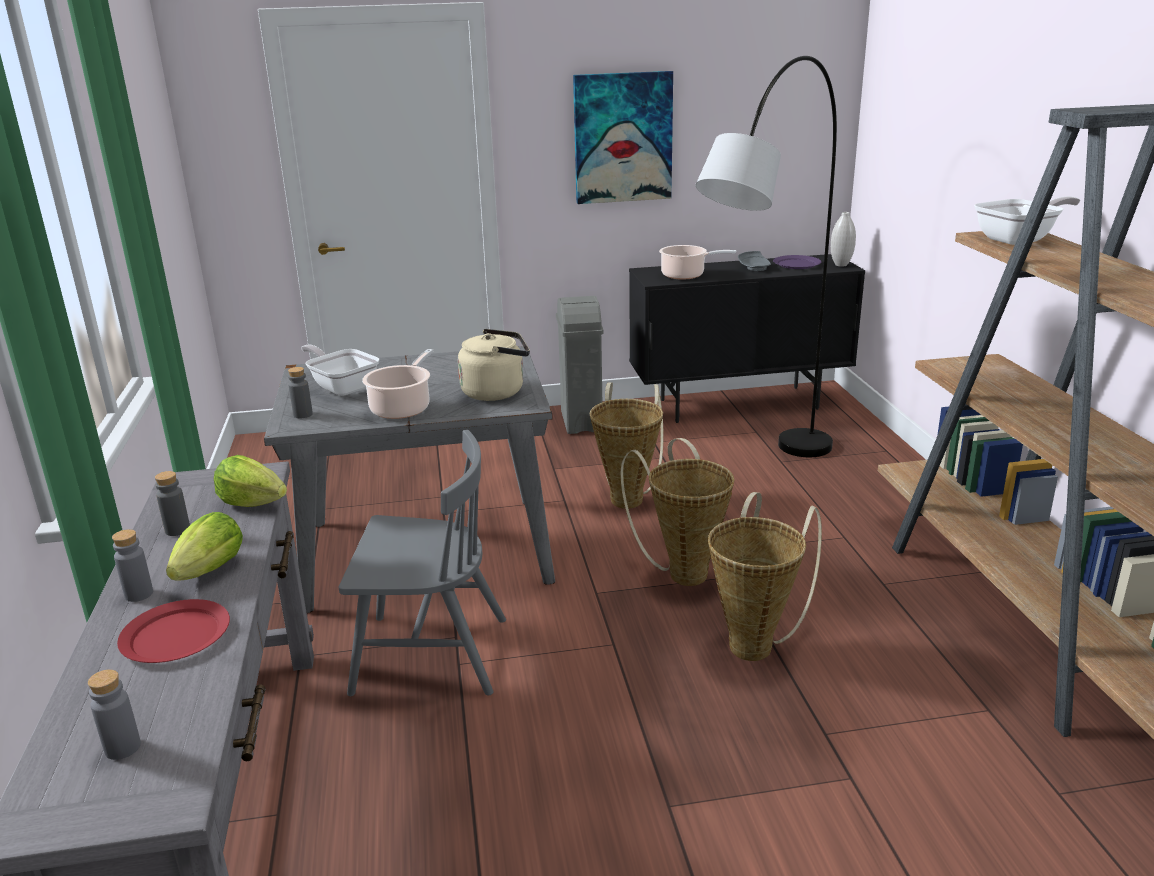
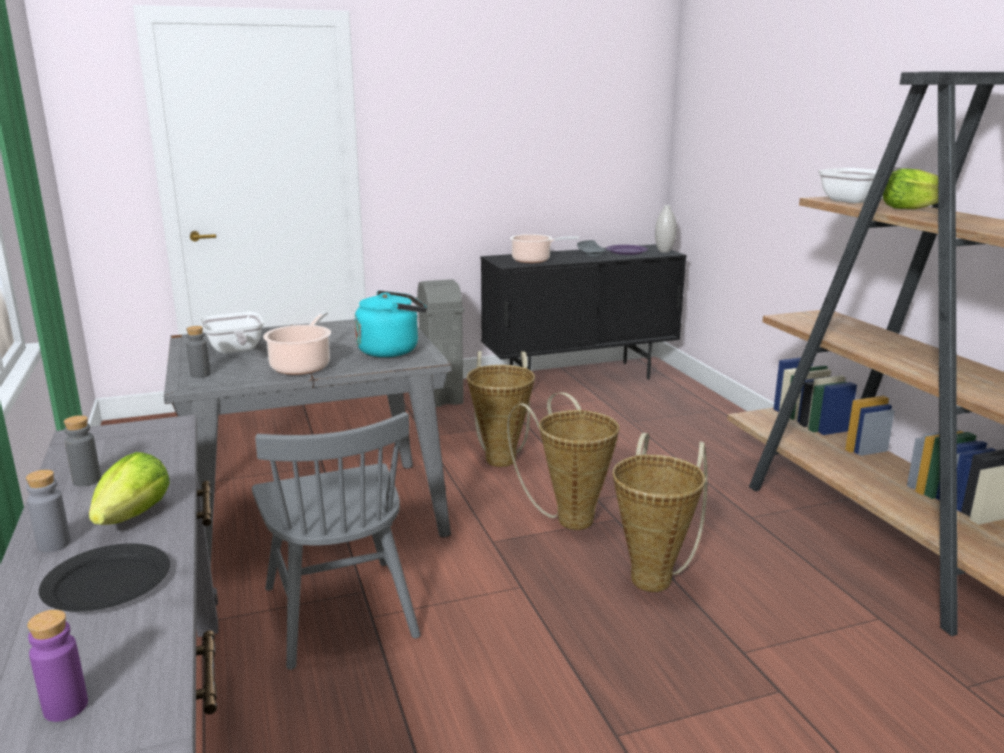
camera: 10 degrees left, 5 degrees down
(122, 748) = (65, 707): grey bottle -> purple bottle
(175, 636) = (106, 582): red plate -> black plate
(252, 503) = (166, 452): lettuce -> lettuce (910, 209)
(342, 387) = (235, 351): frying pan -> frying pan turned 150 degrees counterclockwise
(429, 655) = (340, 611): grey chair -> grey chair turned 75 degrees clockwise
(497, 392) = (392, 350): beige kettle -> turquoise kettle
(623, 138) = (474, 138): picture -> none
(763, 485) = (620, 441): grey floor lamp -> none

